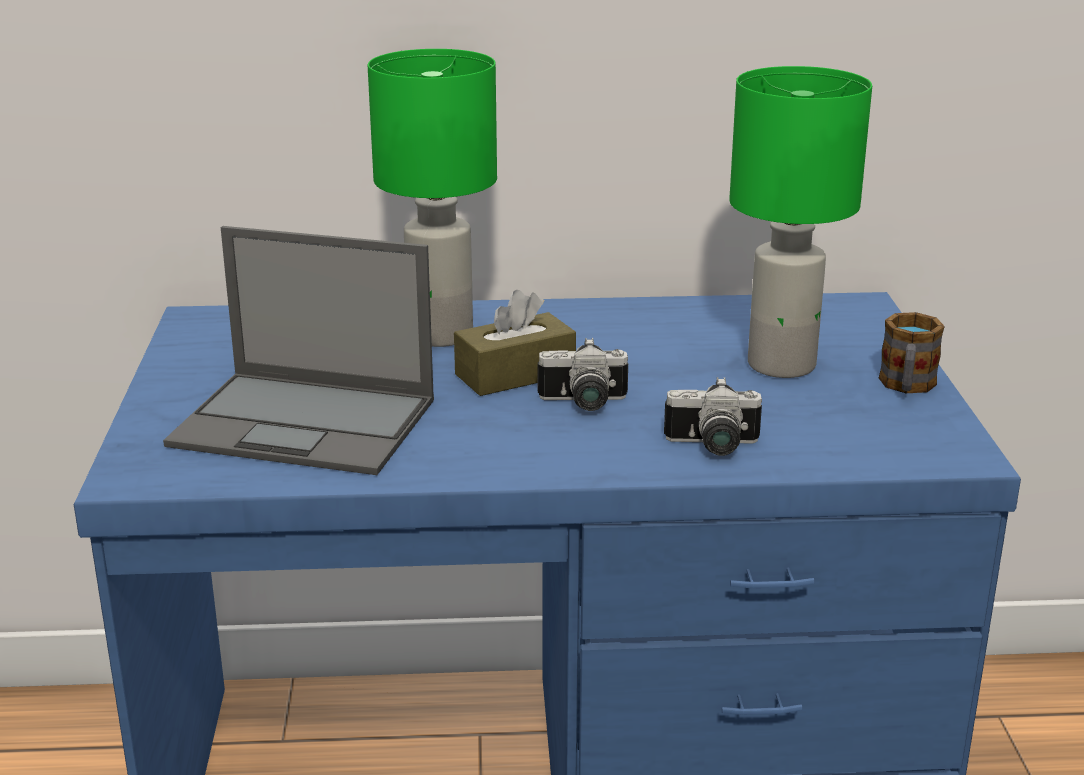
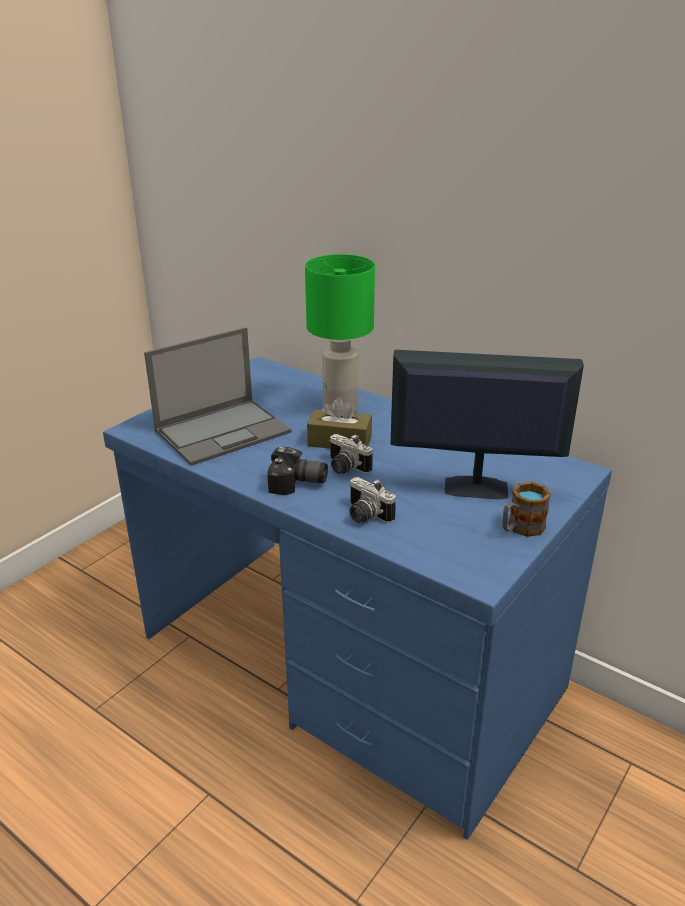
camera: 40 degrees right, 5 degrees up
(307, 423) = (224, 431): laptop -> laptop turned 90 degrees counterclockwise
(554, 447) = (297, 484): none -> camera
(781, 364) = (474, 487): green table lamp -> monitor

